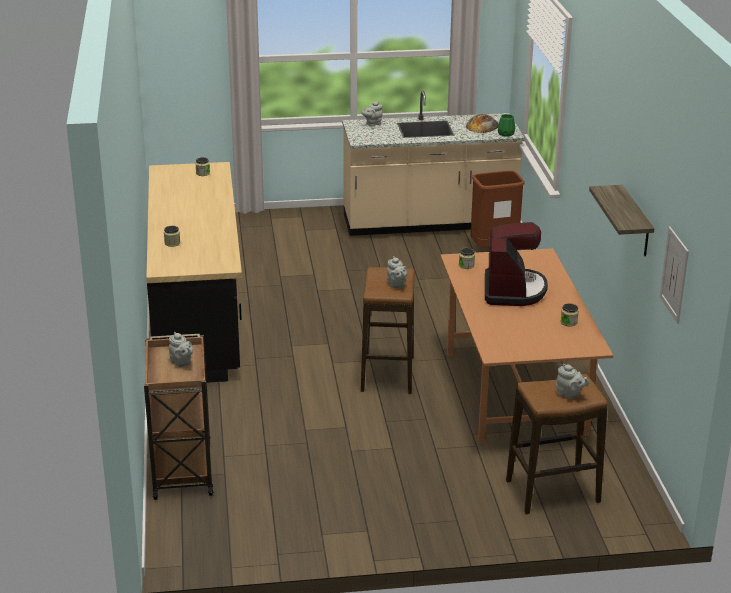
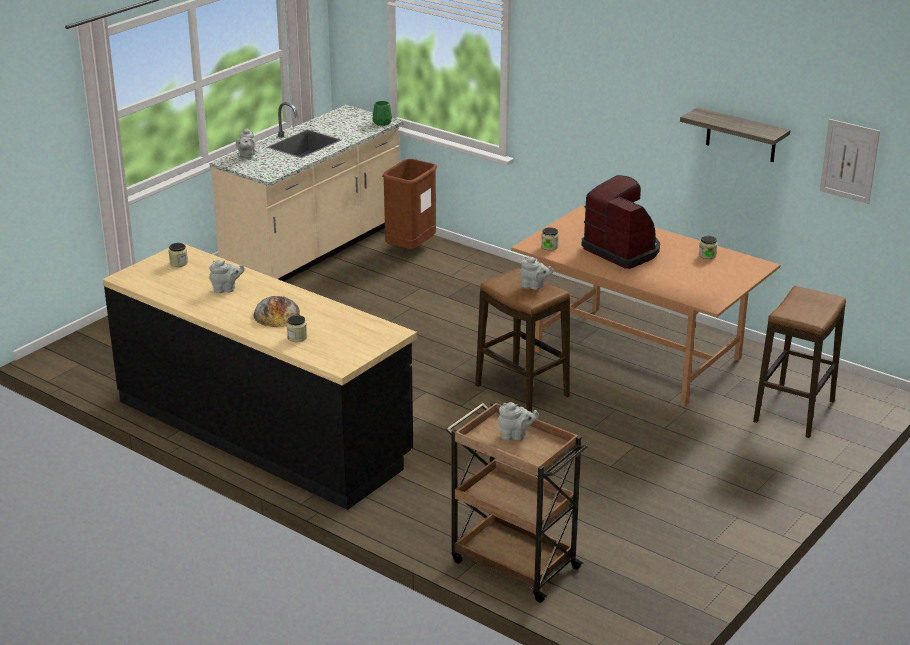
camera: 45 degrees left, 0 degrees up
(482, 126) = (348, 123): bread -> bread (277, 314)
(569, 394) = (816, 305): grey teapot -> grey teapot (226, 289)

